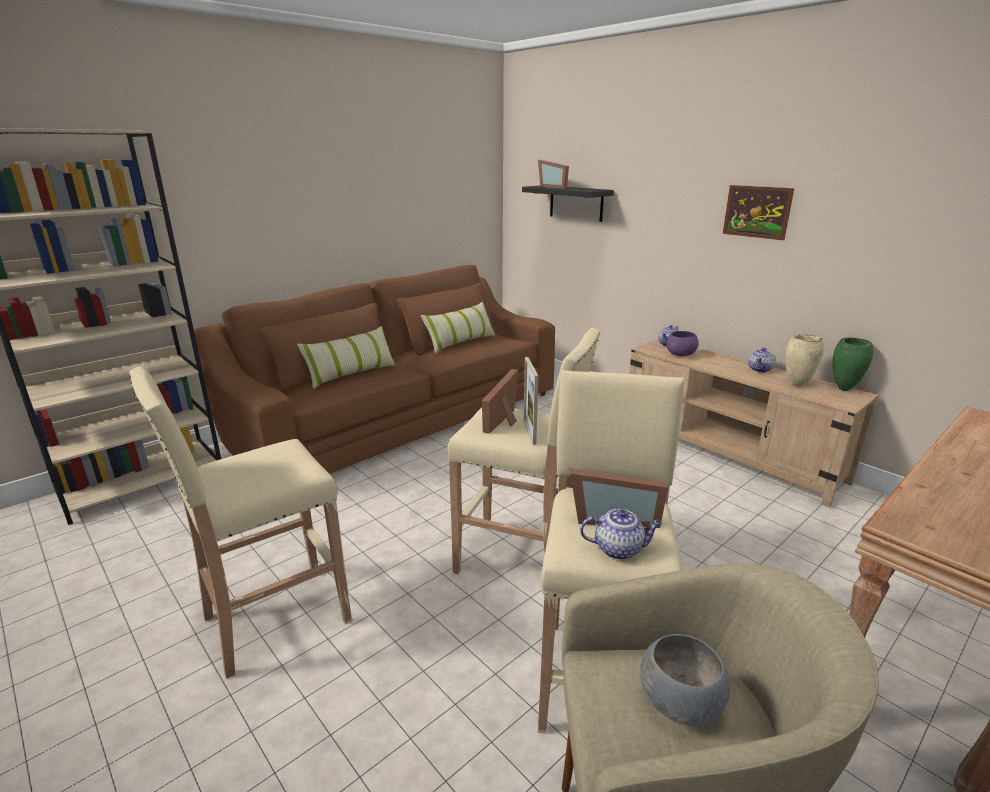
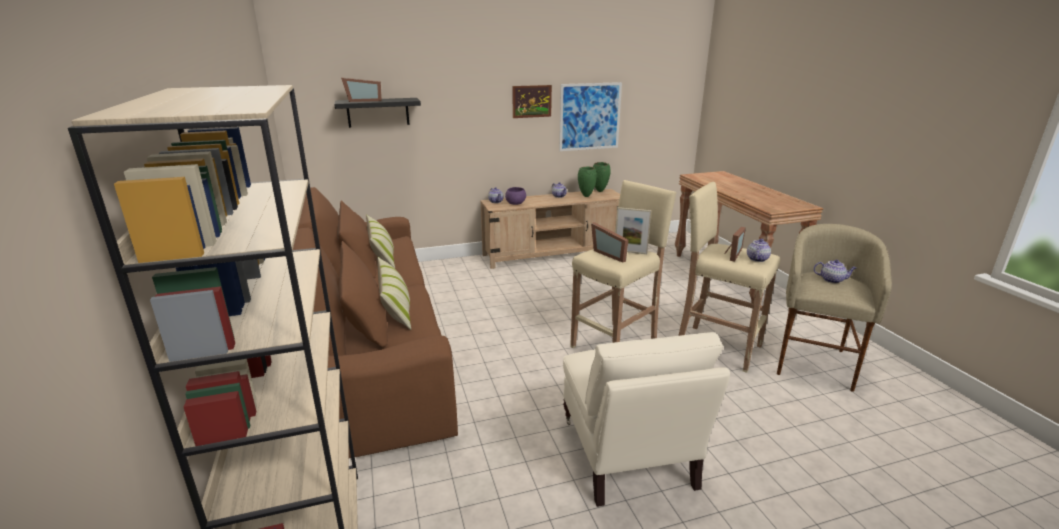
camera: 65 degrees left, 0 degrees up
(273, 620) = (627, 455): beige stool -> beige armchair
(681, 703) = (832, 280): grey bowl -> teapot
(796, 384) = (586, 196): beige vase -> green vase
(860, 253) = (590, 116): none -> picture

